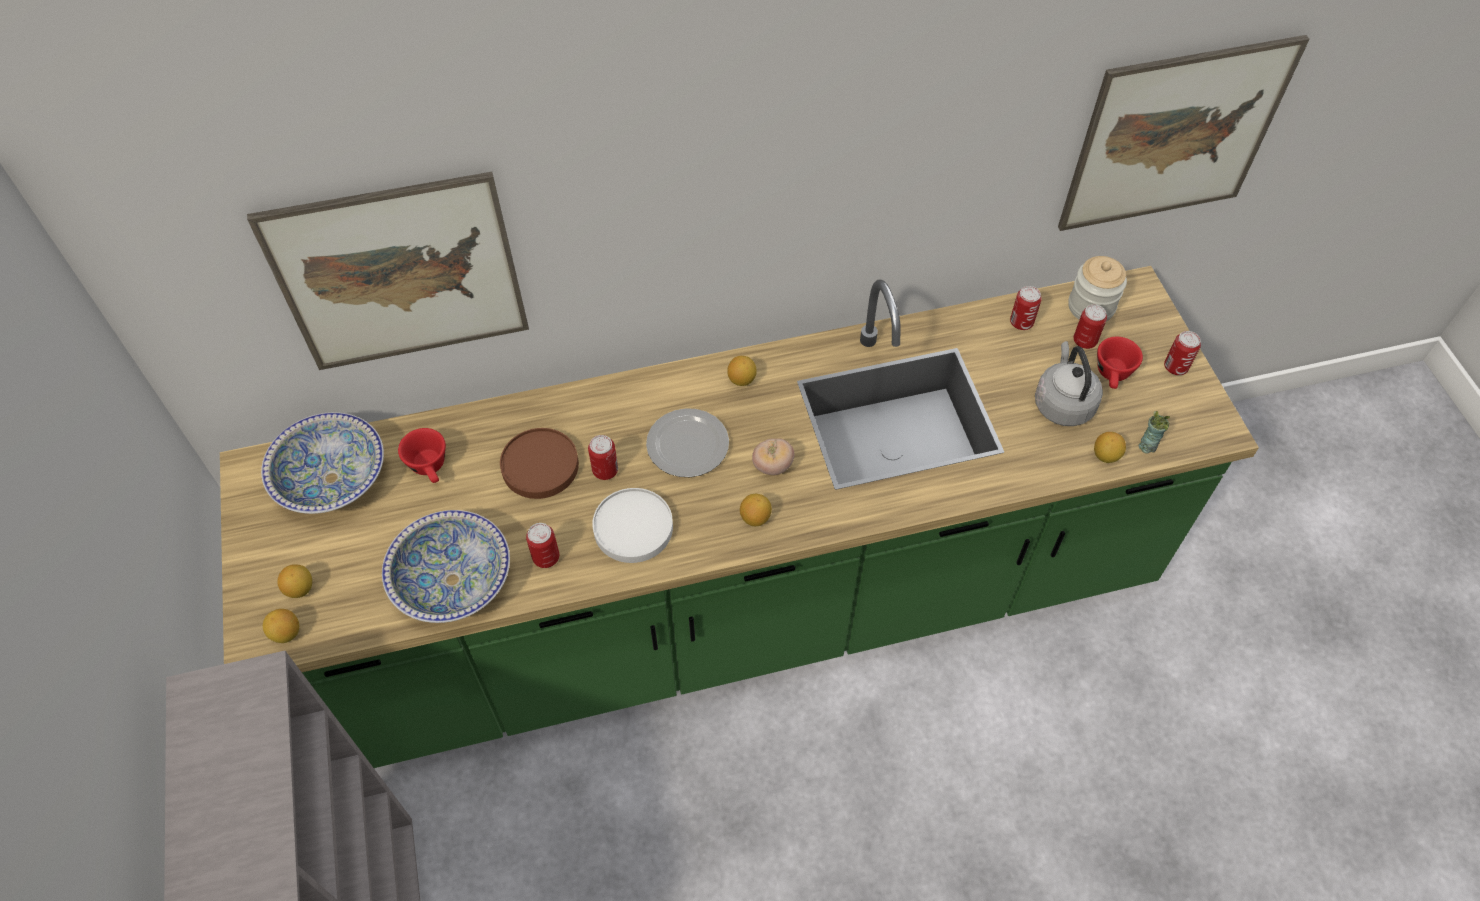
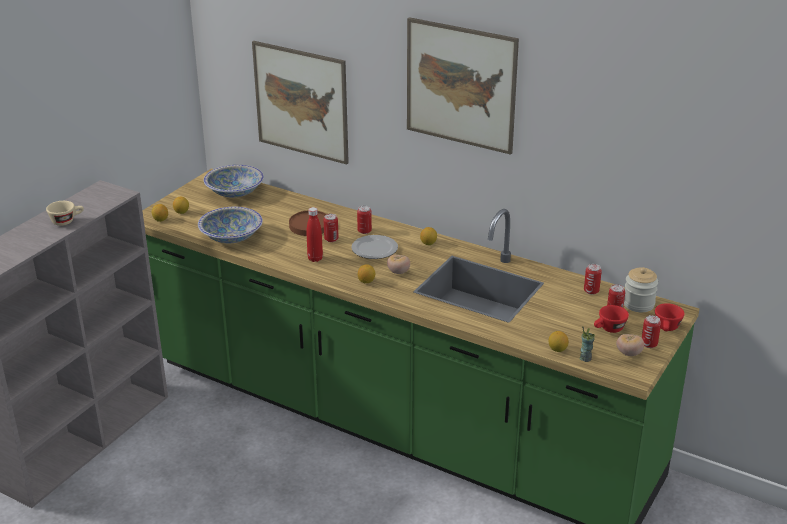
camera: 45 degrees right, 25 degrees down
(248, 830) = (67, 221): none -> beige cup
(430, 468) = (271, 206): red cup -> red cup (667, 329)
(546, 557) = (271, 249): can -> can (364, 231)
(632, 528) = (315, 258): white plate -> red bottle
(1062, 403) = (566, 324): grey kettle -> none
(1175, 136) = (703, 203): picture -> picture (461, 85)
(1176, 400) = (629, 353): none -> tomato

